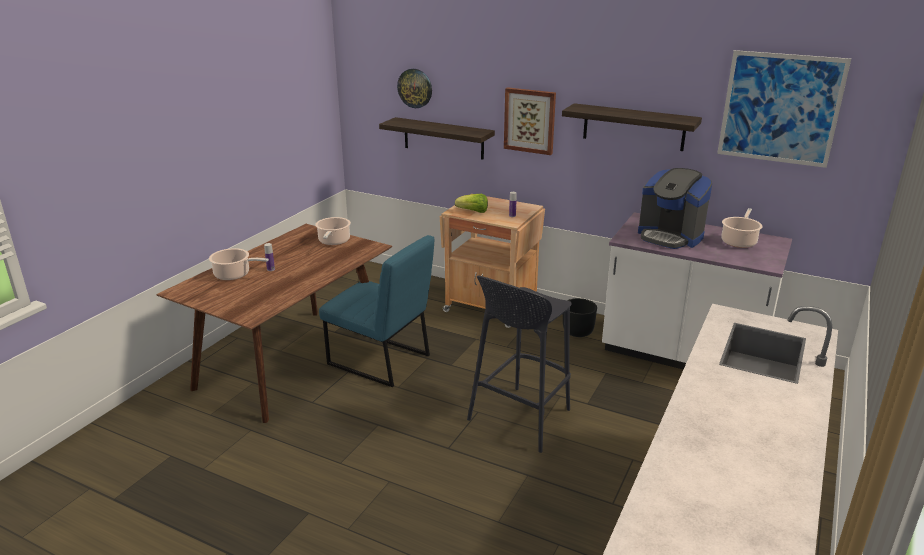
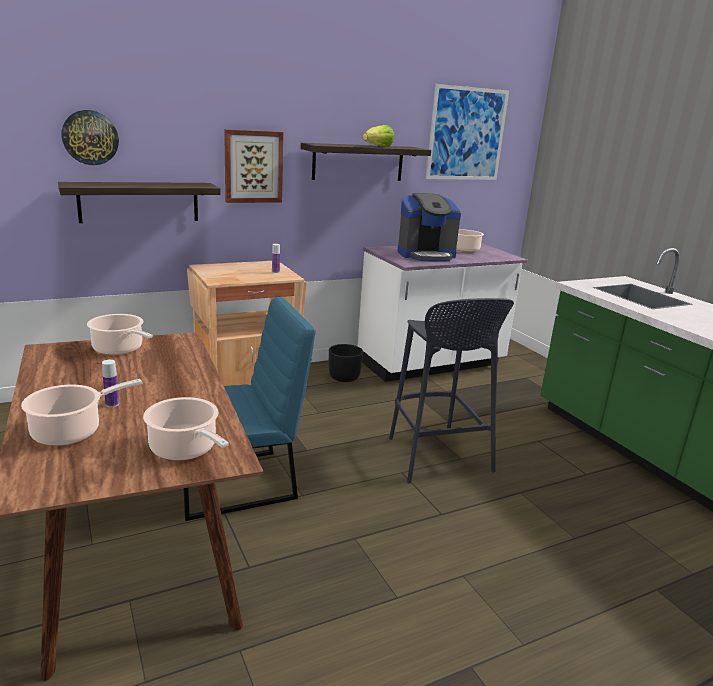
camera: 55 degrees left, 5 degrees down
(248, 303) = (185, 449): none -> cooking pot
(473, 212) = (234, 277): lettuce -> lettuce (378, 147)

